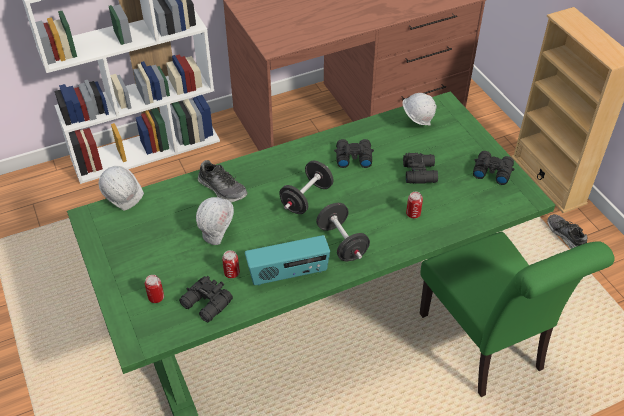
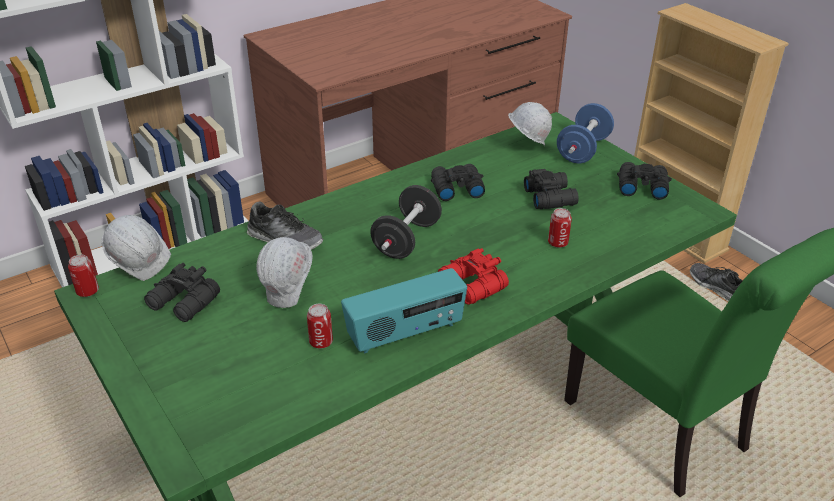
camera: 10 degrees left, 10 degrees down
(156, 297) = (209, 388): can -> can (87, 291)
(206, 304) = (291, 388): black binoculars -> black binoculars (184, 303)
(342, 243) = (472, 286): black dumbbell -> red binoculars
(459, 131) = (583, 150): none -> blue dumbbell

